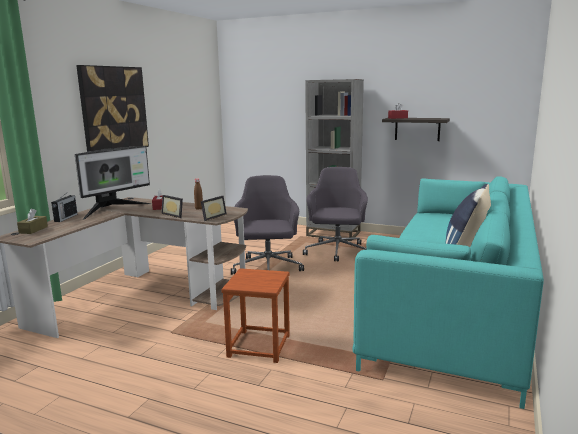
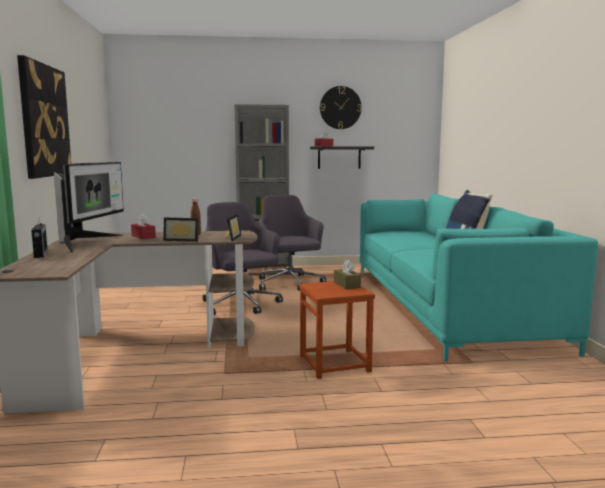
camera: 30 degrees left, 5 degrees down
(33, 230) = (27, 265): brown tissue box -> brown tissue box (347, 285)
(420, 77) = (340, 107): none -> wall clock

